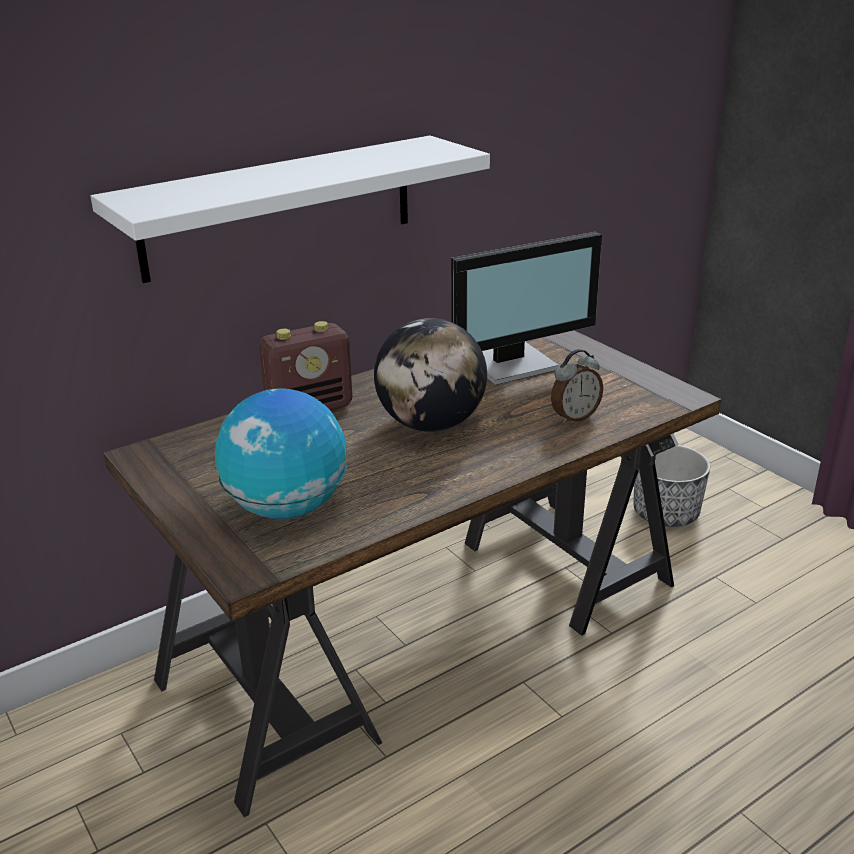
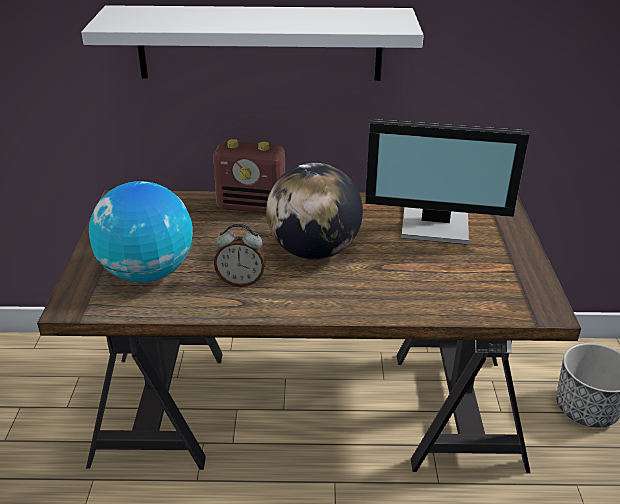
camera: 35 degrees right, 5 degrees up
(574, 417) = (427, 290): alarm clock -> alarm clock (241, 281)

